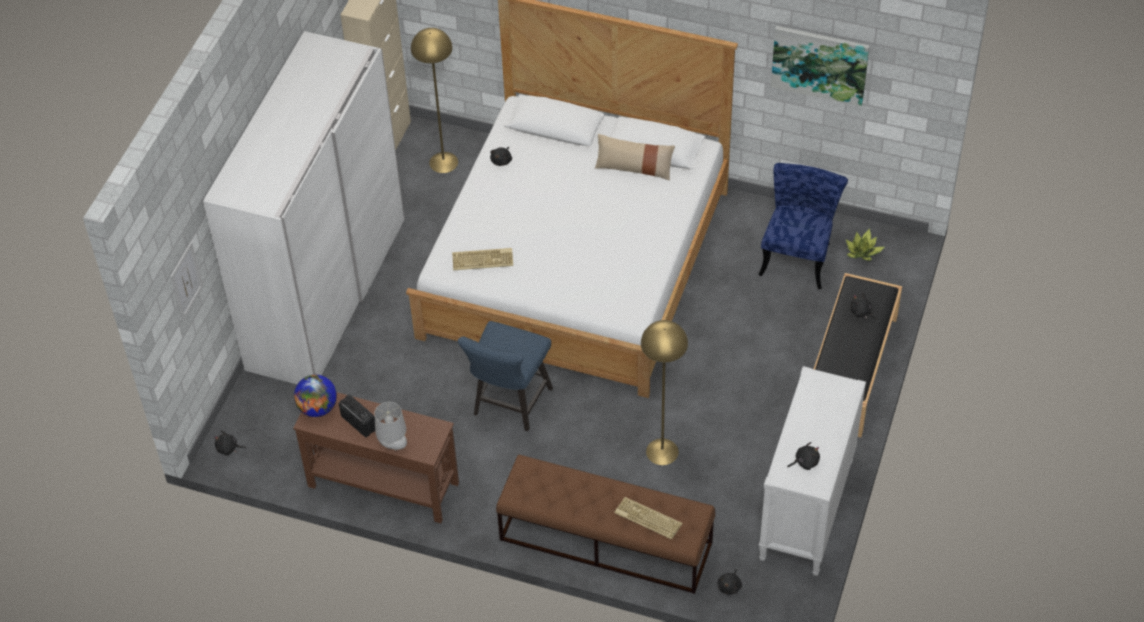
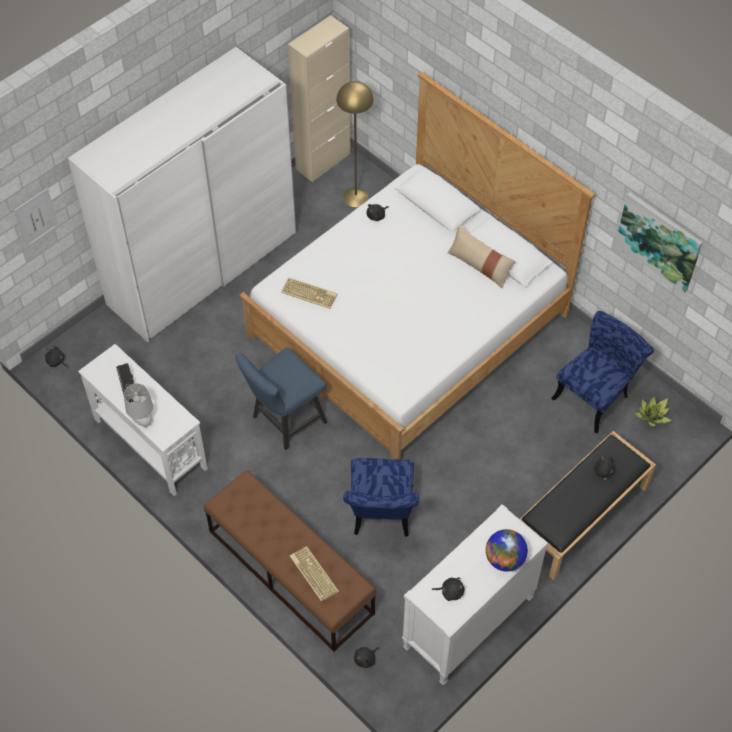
camera: 25 degrees right, 5 degrees up
(317, 408) = (106, 363): globe -> globe (504, 559)
(383, 484) = (150, 443): brown console table -> white console table
(662, 452) = (381, 516): yellow floor lamp -> blue chair

